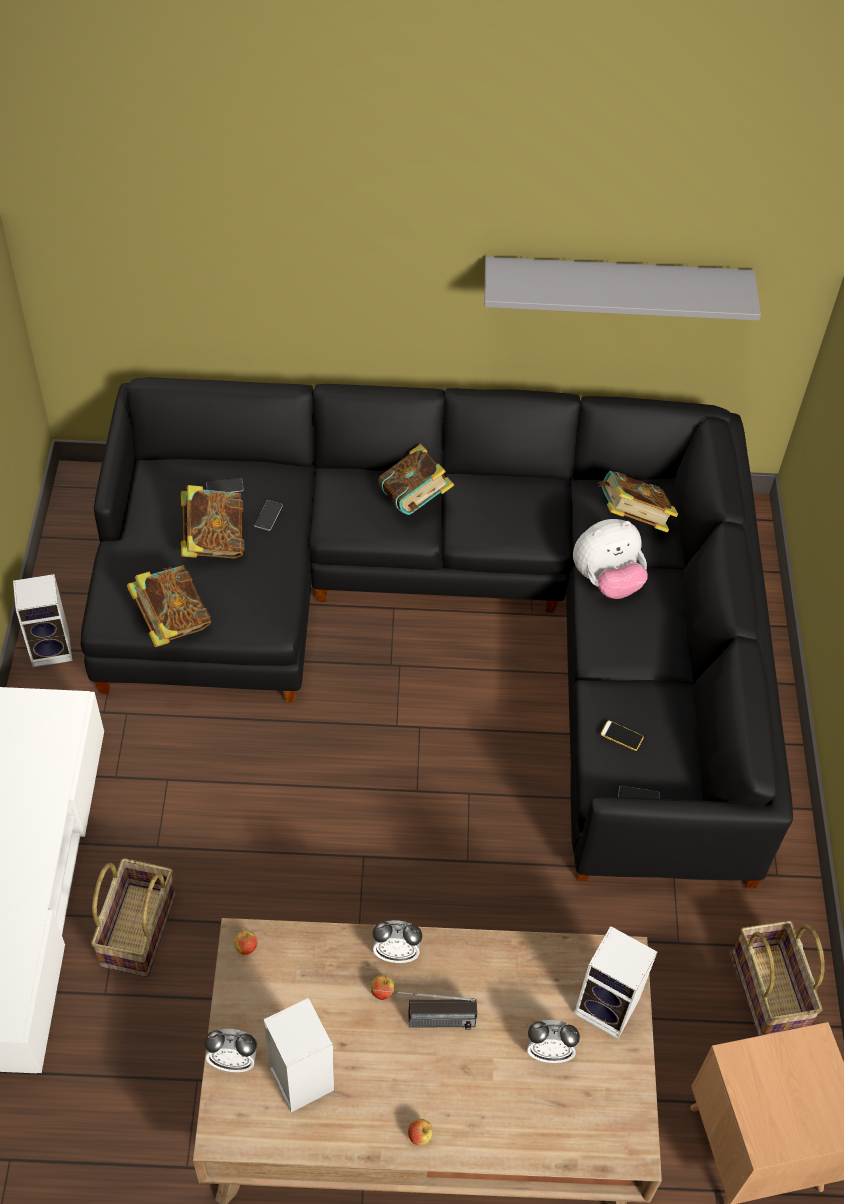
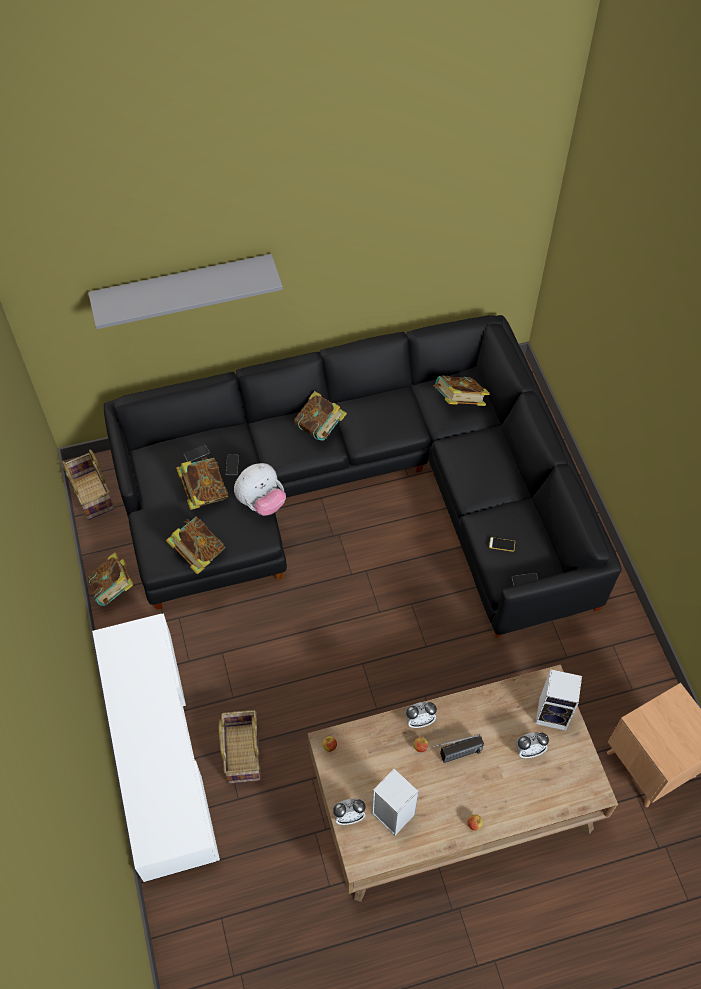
camera: 15 degrees left, 5 degrees up
(53, 648) = (113, 589): speaker -> book
(606, 580) = (457, 447): plush toy -> plush toy (261, 502)
(615, 286) = (416, 260): grey shelf -> grey shelf (183, 286)
(770, 991) = (629, 669): basket -> basket (92, 495)

